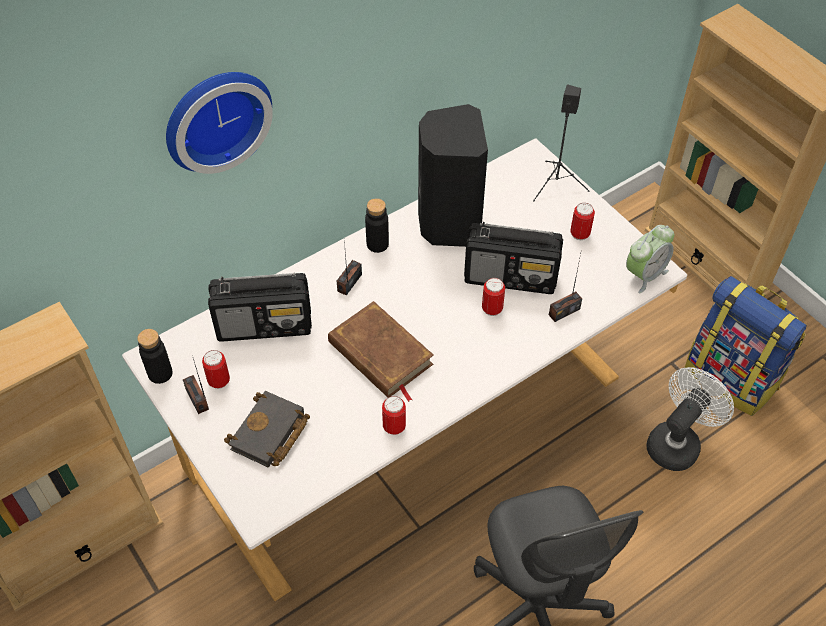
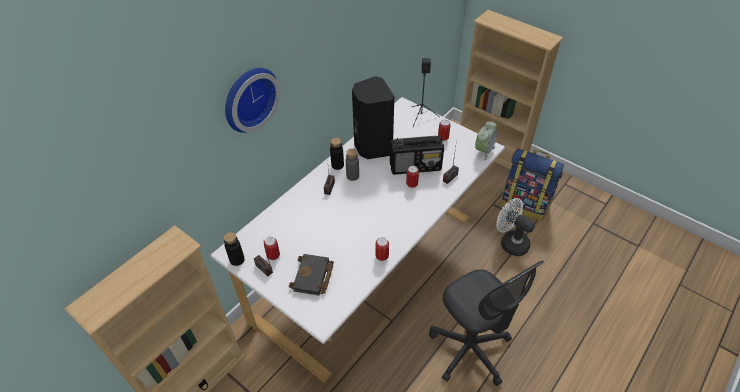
camera: 15 degrees left, 5 degrees down
(265, 325) = (289, 220): radio -> none
(380, 354) = (360, 221): brown book -> none
(396, 270) = (352, 176): none -> grey bottle
(677, 442) = (510, 242): white fan -> white fan turned 75 degrees counterclockwise

